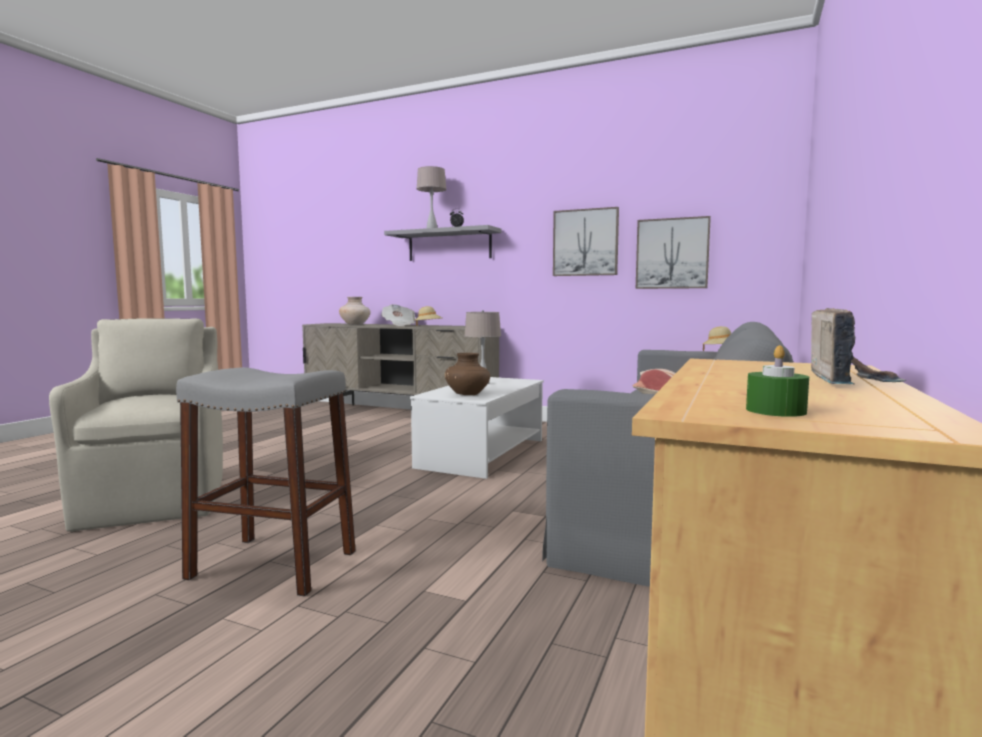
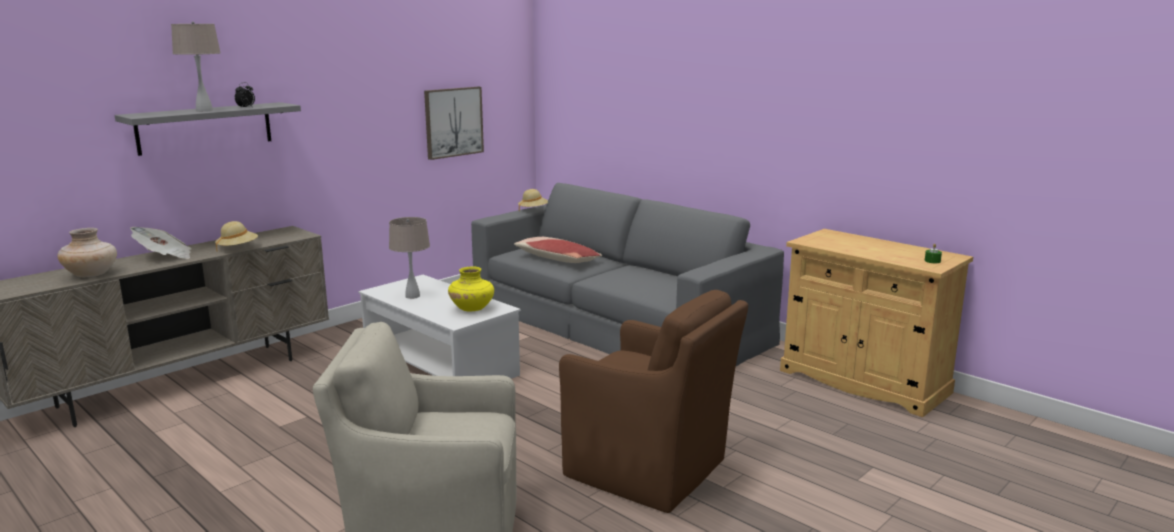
camera: 70 degrees left, 10 degrees up
(273, 564) = (649, 470): grey stool -> brown armchair
(468, 394) = (472, 309): brown vase -> yellow vase
(585, 242) = (378, 115): picture -> none
(847, 380) = (871, 242): radio -> none

